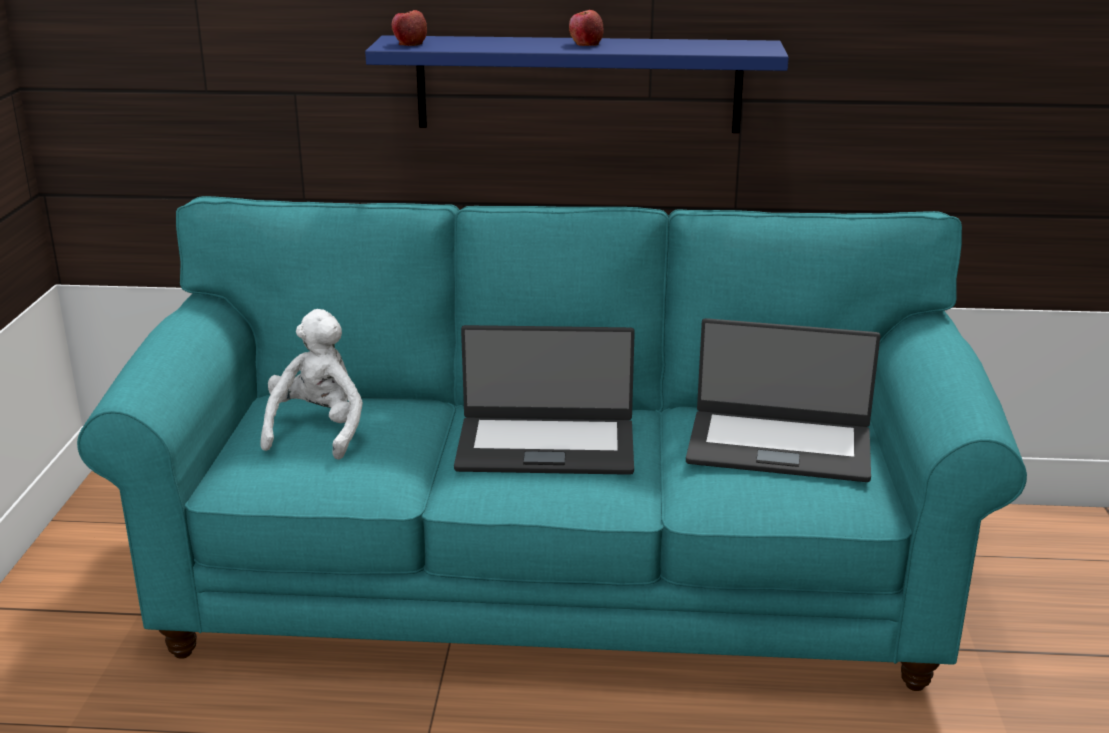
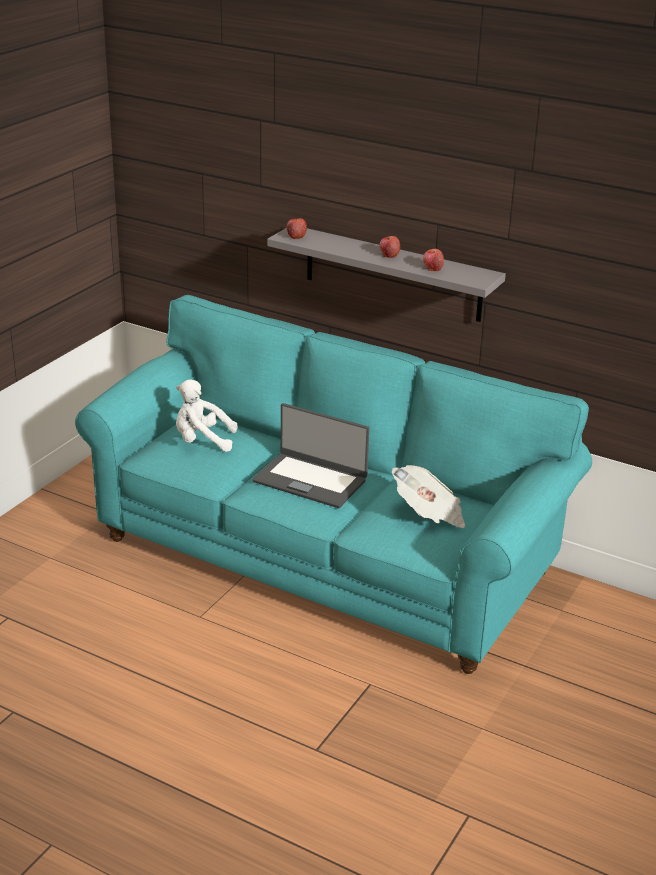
camera: 25 degrees right, 5 degrees up
(318, 431) = (202, 441): white plush toy -> white plush toy turned 120 degrees counterclockwise
(578, 84) = (393, 273): blue shelf -> grey shelf
(673, 47) = (432, 268): none -> apple
(779, 445) = (429, 514): laptop -> newspaper

